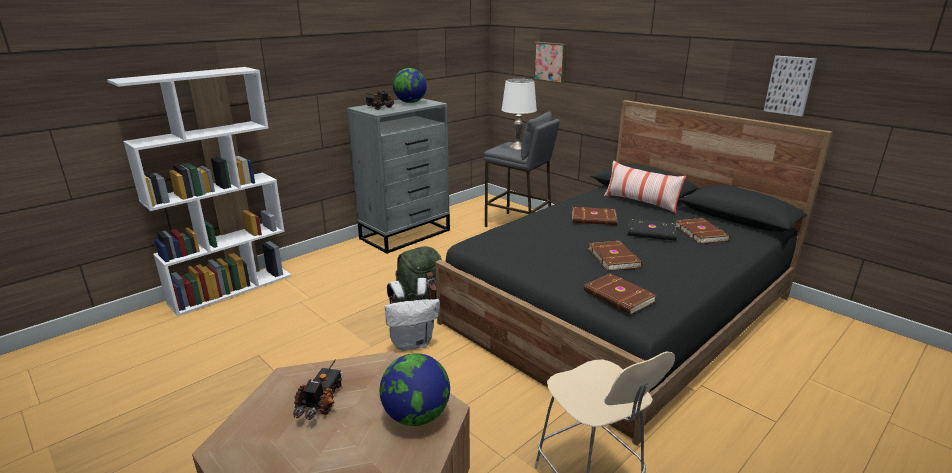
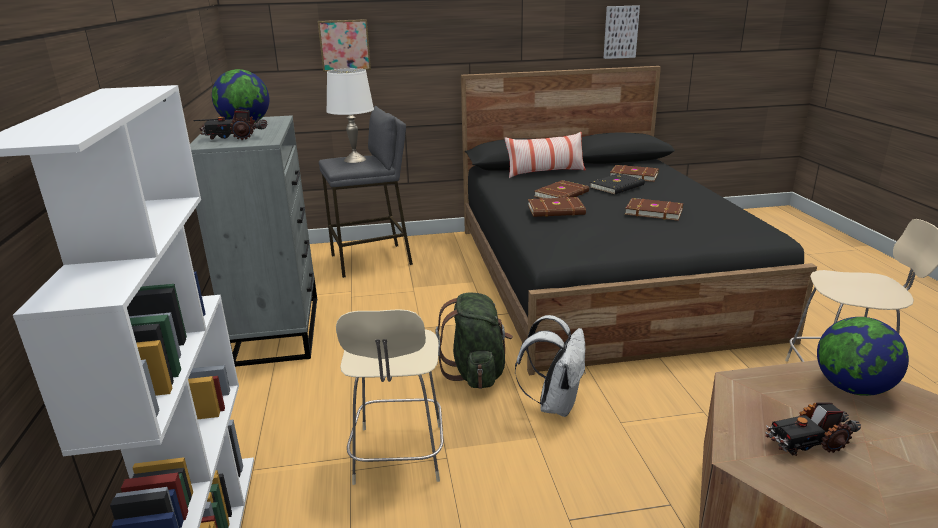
camera: 55 degrees left, 0 degrees up
(320, 310) = (398, 456): none -> beige chair
(321, 401) = (807, 442): toy truck -> toy truck turned 60 degrees counterclockwise
(618, 297) = (733, 230): brown book -> brown book (556, 210)

